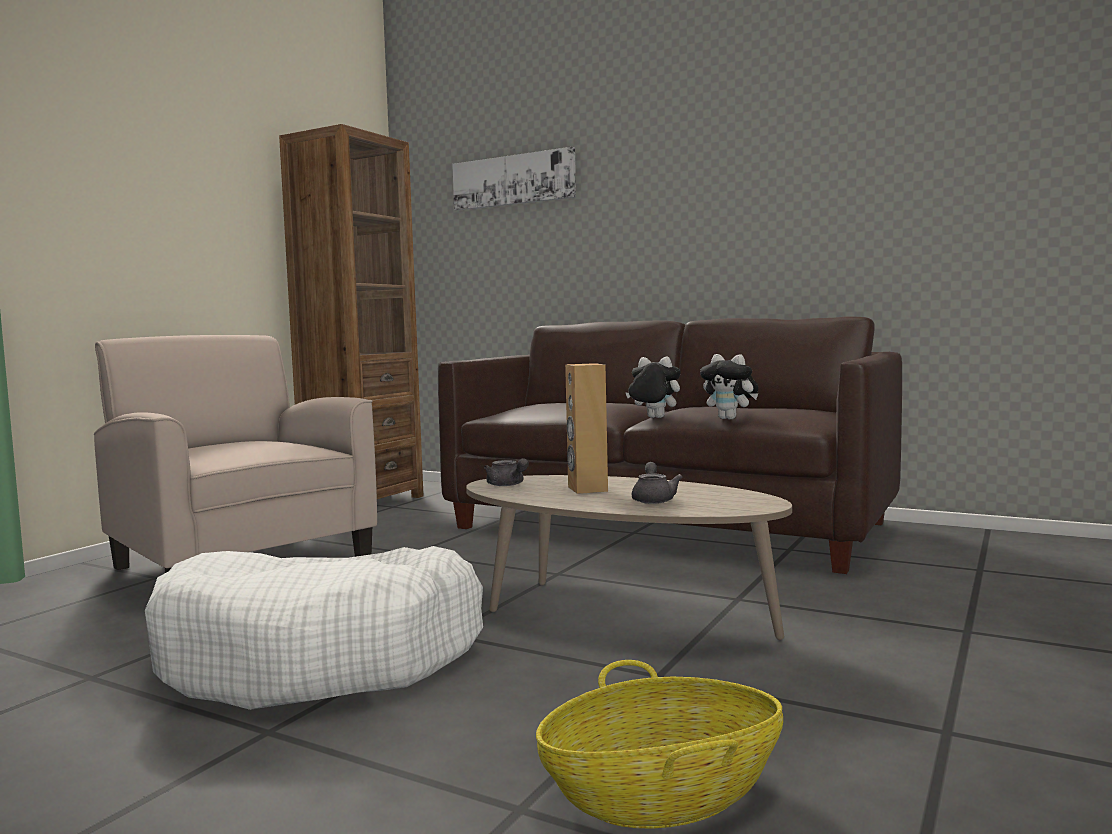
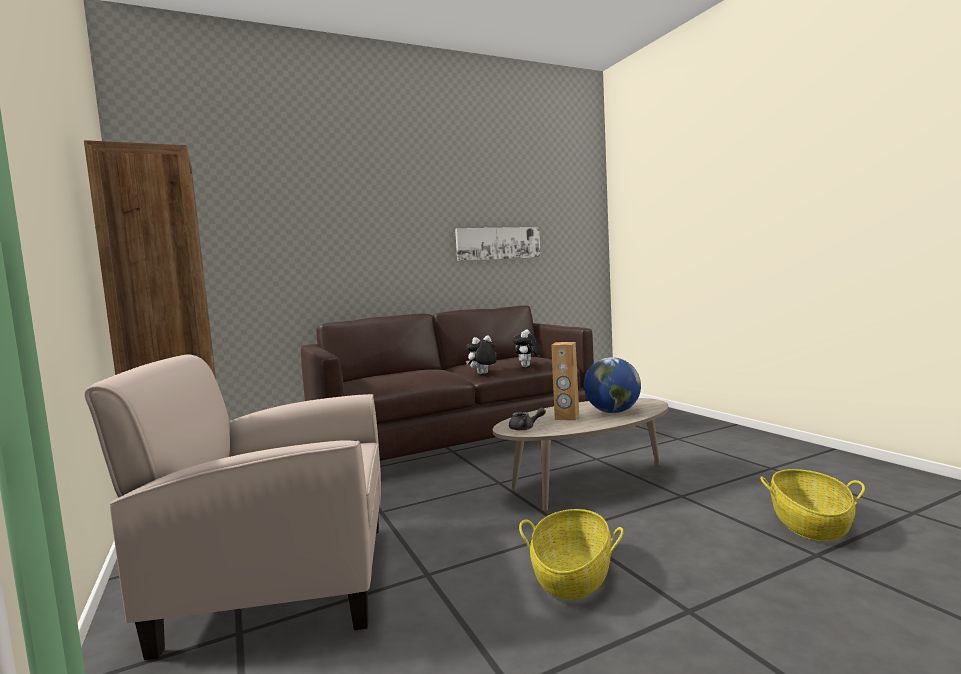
camera: 55 degrees left, 0 degrees up
(321, 658) = (572, 576): white dog bed -> basket
(513, 180) = (264, 209): picture -> picture (498, 243)
(653, 499) = (612, 412): grey teapot -> globe
(730, 418) = (527, 366): plush toy -> plush toy turned 120 degrees clockwise

